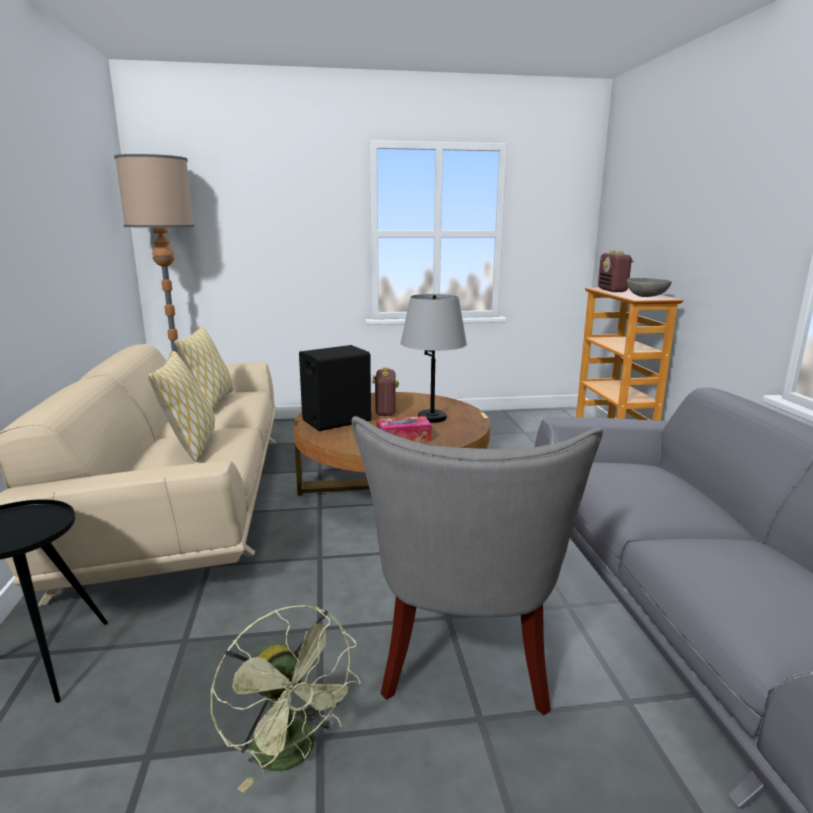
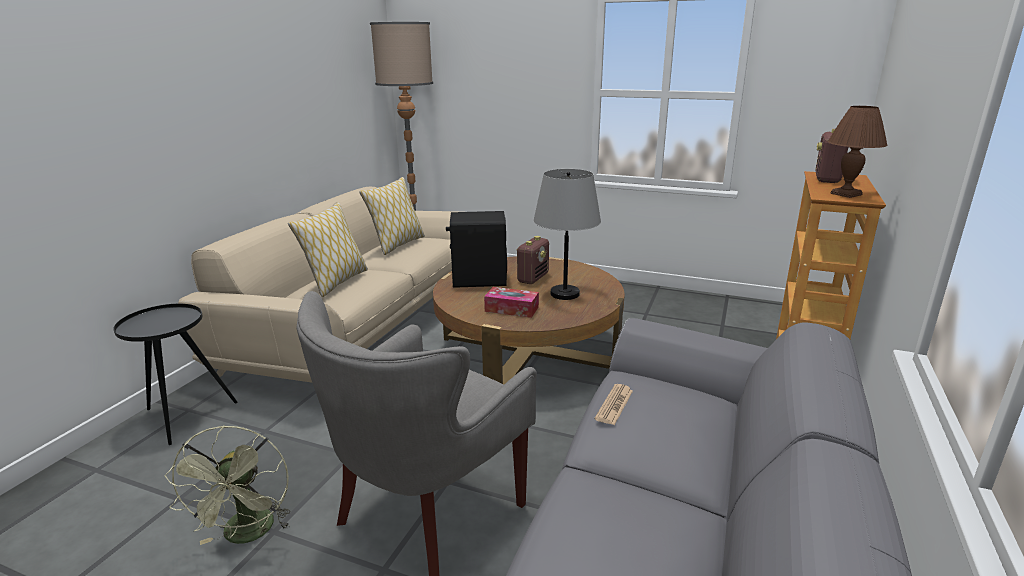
camera: 30 degrees right, 5 degrees up
(610, 484) = (614, 405): none -> newspaper
(646, 296) = (845, 194): grey bowl -> brown table lamp

